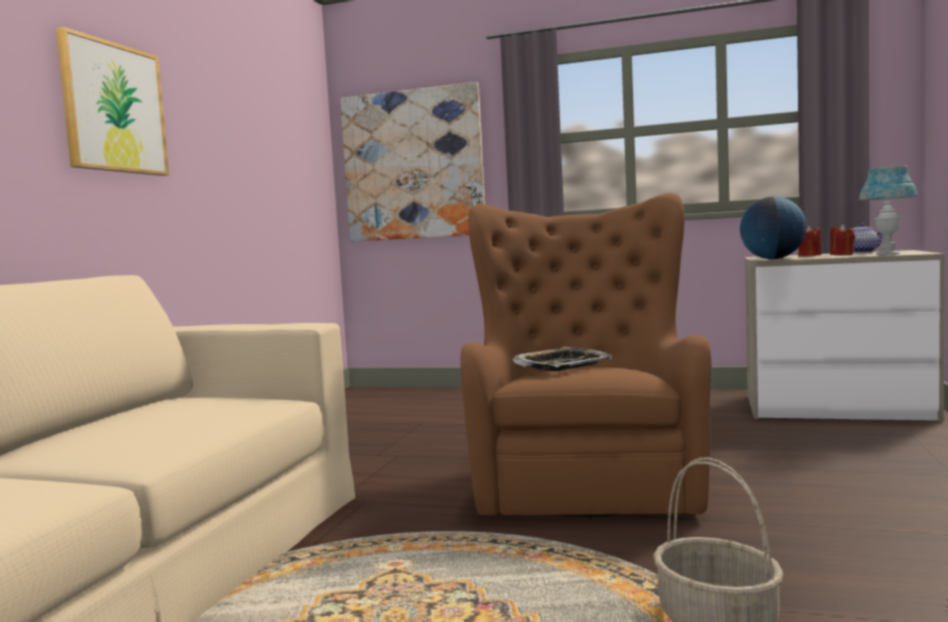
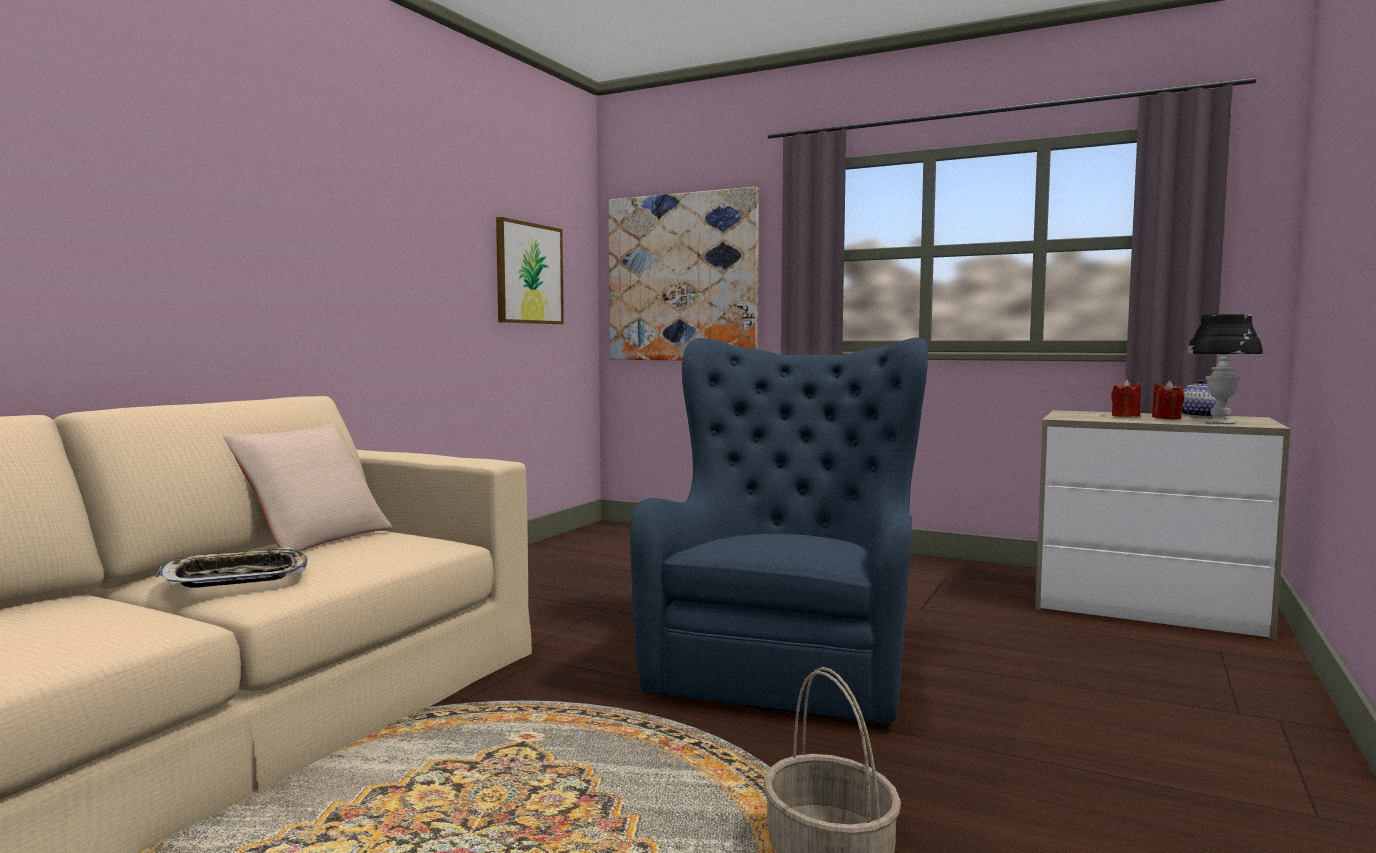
camera: 10 degrees right, 0 degrees up
(114, 108) = (330, 217): picture -> picture (529, 273)
(149, 407) = (314, 538): none -> beige pillow
(562, 366) = (758, 532): tray -> tray (236, 577)
(585, 480) = (788, 663): brown armchair -> blue armchair
(773, 259) = (1073, 418): globe -> none
(887, 254) = (1219, 423): blue table lamp -> black table lamp

